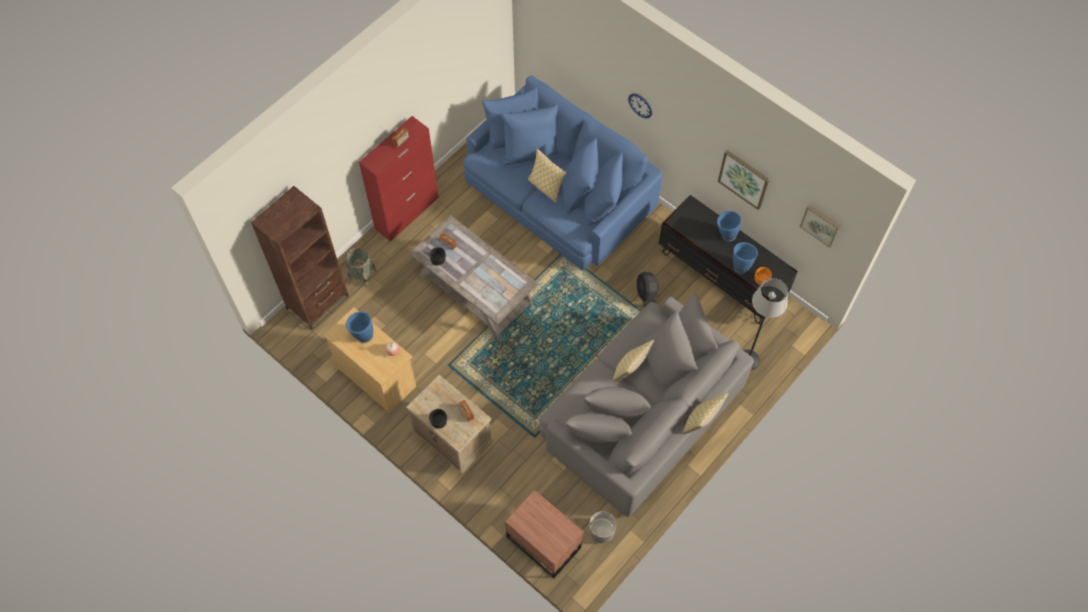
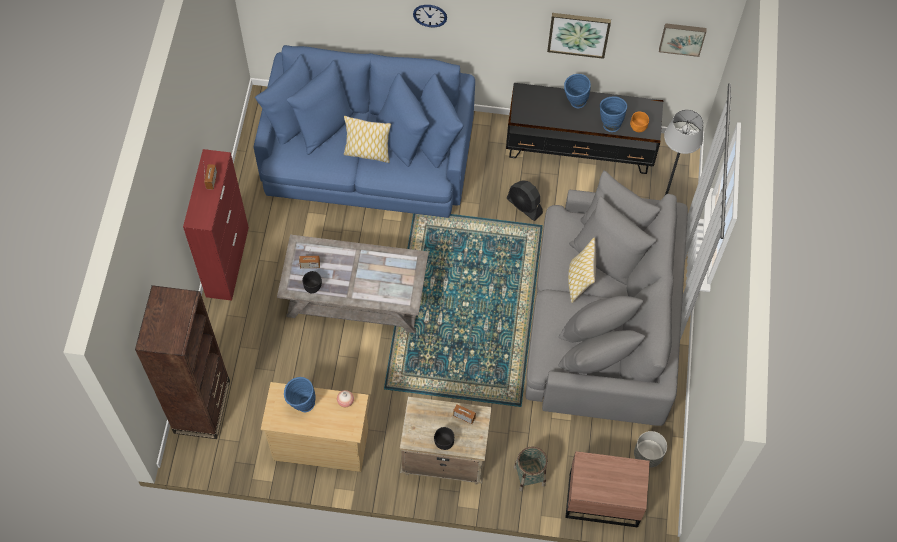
camera: 35 degrees left, 0 degrees up
(362, 275) = (228, 351): basket -> basket (529, 476)
(701, 421) = (684, 289): pillow -> none

